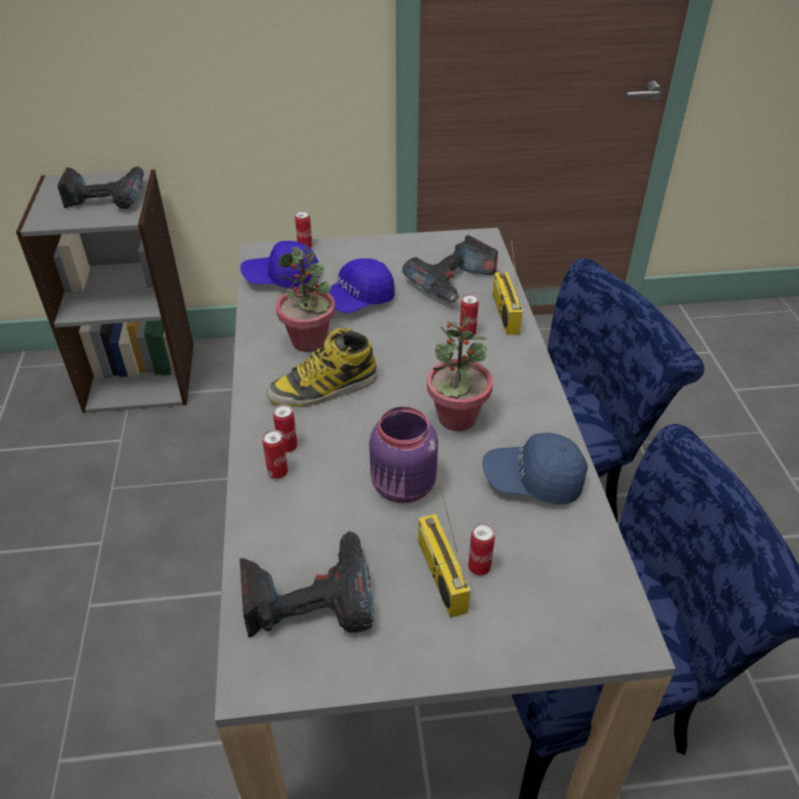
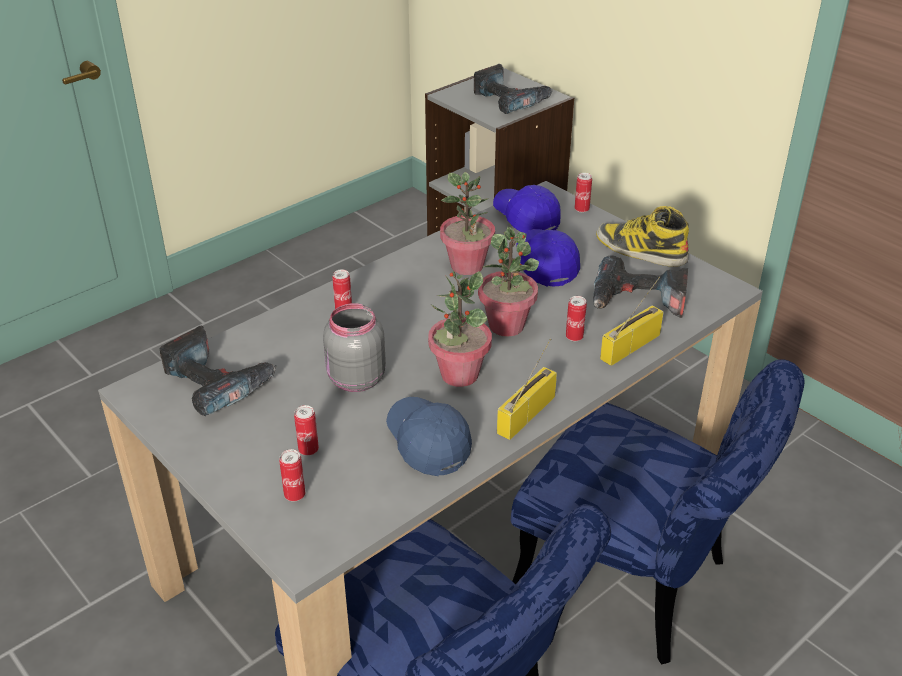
camera: 55 degrees right, 5 degrees down
(278, 473) = (314, 318): can -> can (295, 495)
(323, 388) = (421, 297): boot -> boot (640, 250)
(358, 301) = (545, 265): blue cap -> blue cap turned 60 degrees clockwise
(403, 487) = (355, 380): purple jar -> grey jar
(417, 360) = (507, 325): none -> potted plant
(439, 574) = (285, 433): radio -> radio (526, 413)

